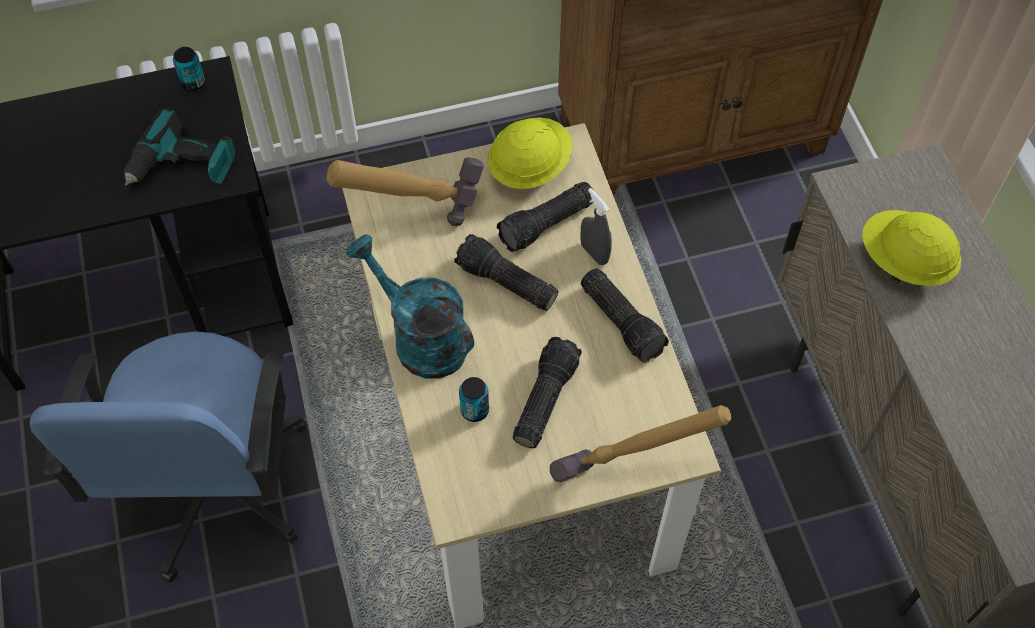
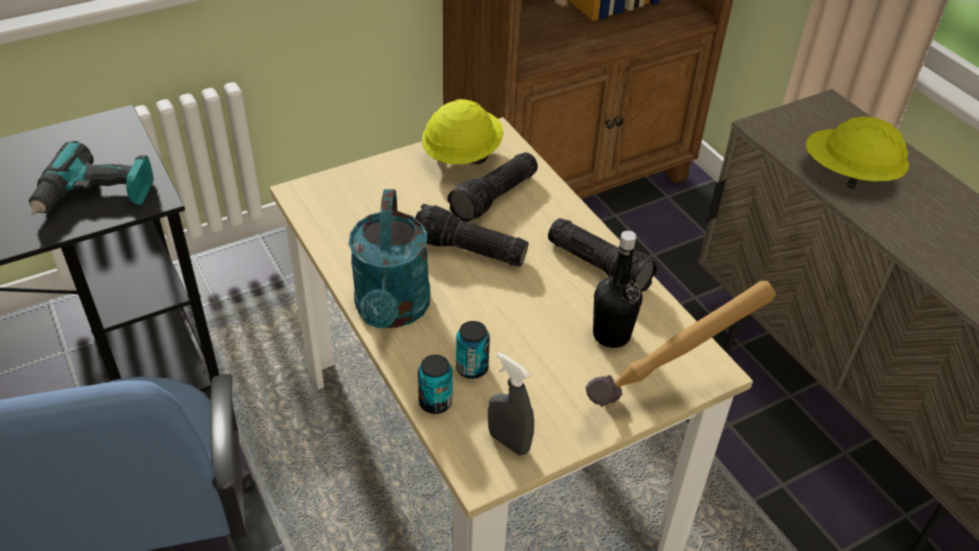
camera: 15 degrees left, 15 degrees down
(193, 83) = (97, 128): can -> can (435, 402)
(412, 216) = (355, 208): hammer -> none
(420, 338) = (392, 311): turquoise watering can -> turquoise watering can turned 120 degrees counterclockwise
(543, 399) = (543, 346): flashlight -> none
(594, 253) = (550, 214): grey spray bottle -> grey spray bottle (508, 442)
(608, 399) = (611, 335): none -> black bottle

